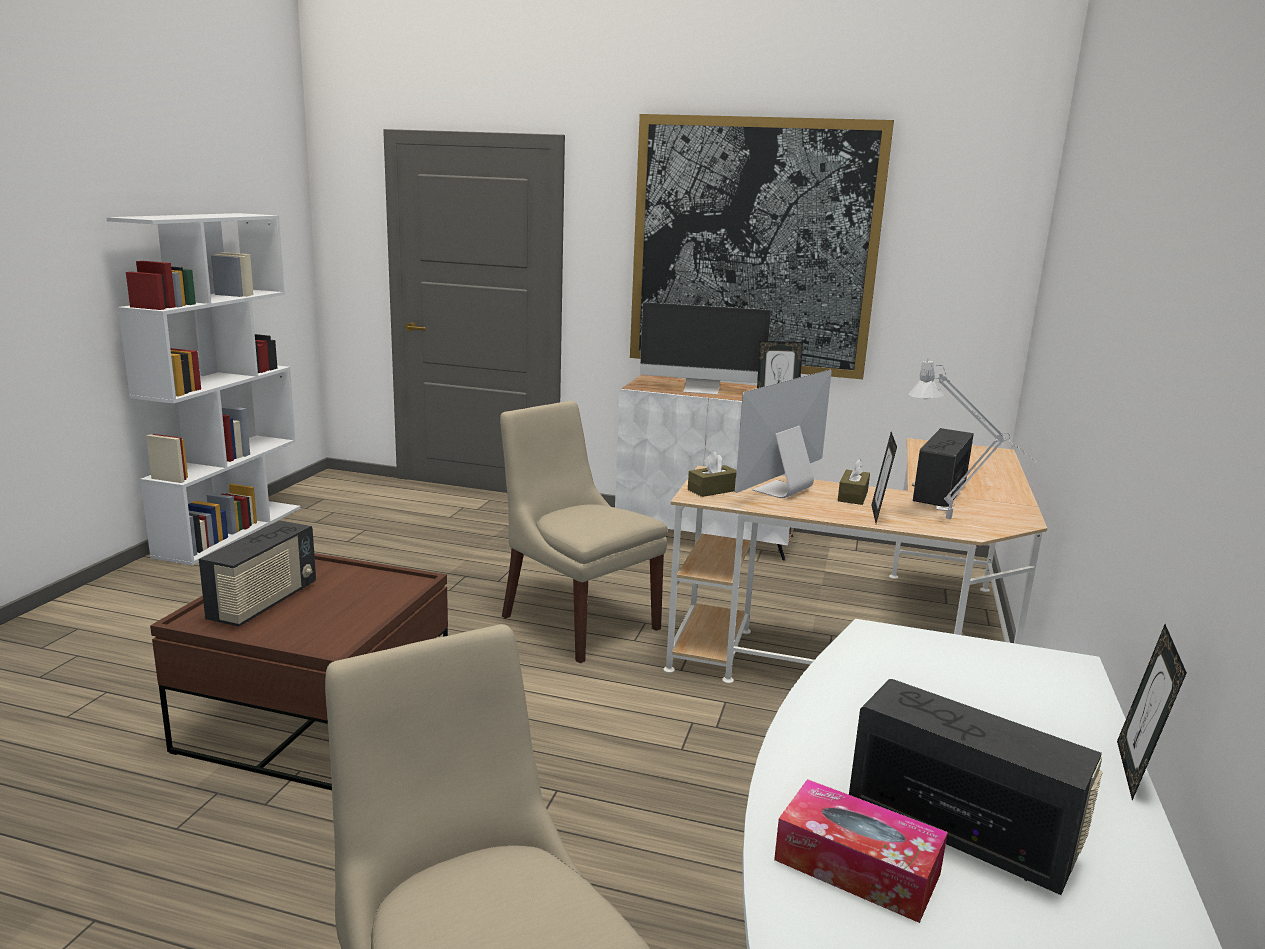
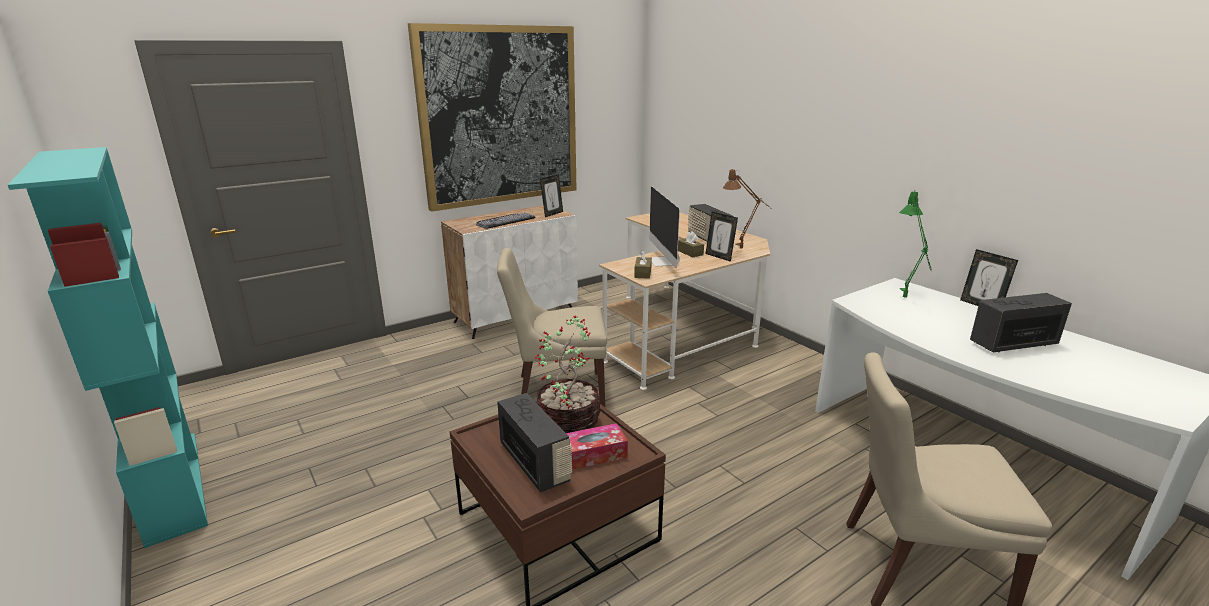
camera: 50 degrees left, 5 degrees up
(230, 531) = (171, 484): white bookcase -> turquoise bookcase
(367, 594) = (569, 421): none -> potted plant
(702, 390) = (504, 220): monitor -> keyboard
(856, 867) = (1032, 367): tissue box -> tissue box (593, 454)
(957, 522) = (744, 248): grey table lamp -> brown table lamp
(987, 683) = (906, 300): none -> green table lamp

